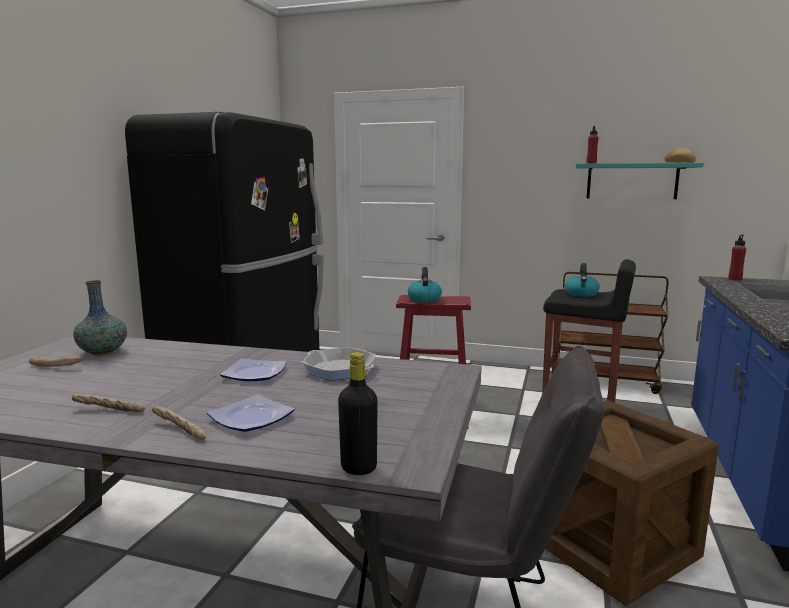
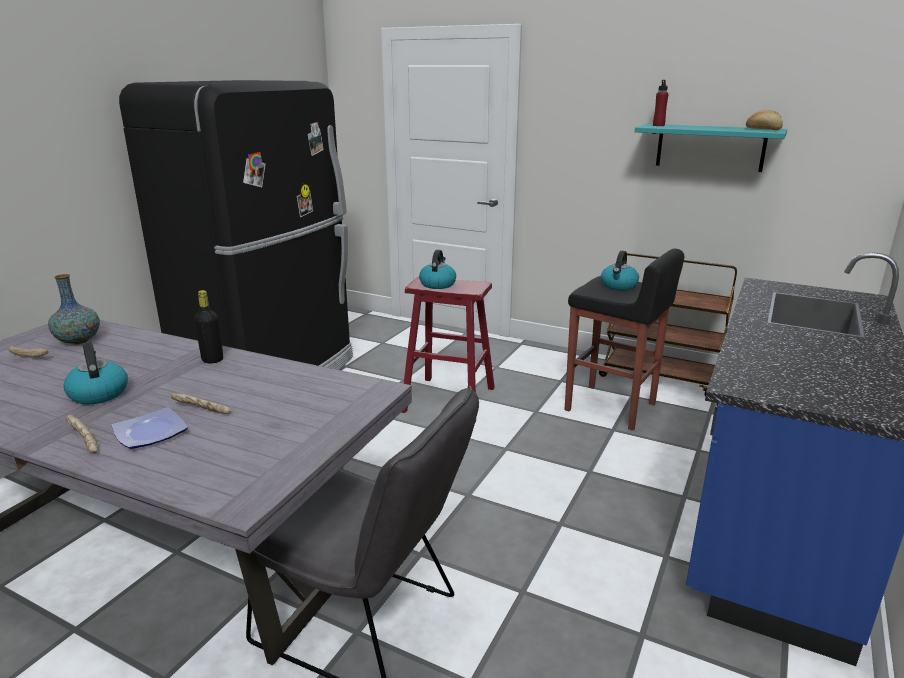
camera: 10 degrees right, 10 degrees up
(109, 411) = (41, 412): bread -> bread (201, 410)
(162, 391) = (98, 393): none -> kettle
(254, 373) = (191, 378): plate -> none
(339, 369) = (271, 379): frying pan -> none
(358, 468) = (199, 497): black bottle -> black bottle (212, 360)
(610, 545) = (543, 567): crate -> none
(735, 279) = (781, 286): red bottle -> none

